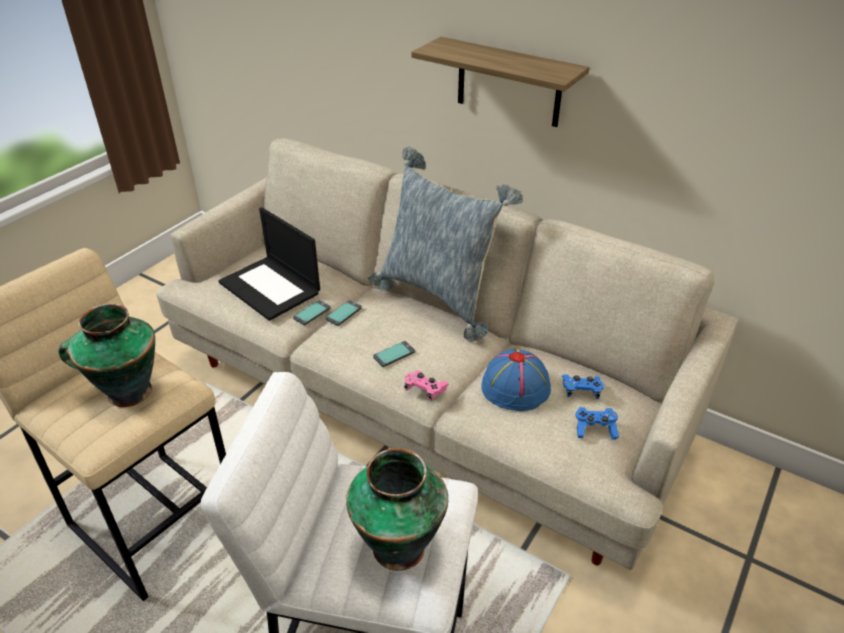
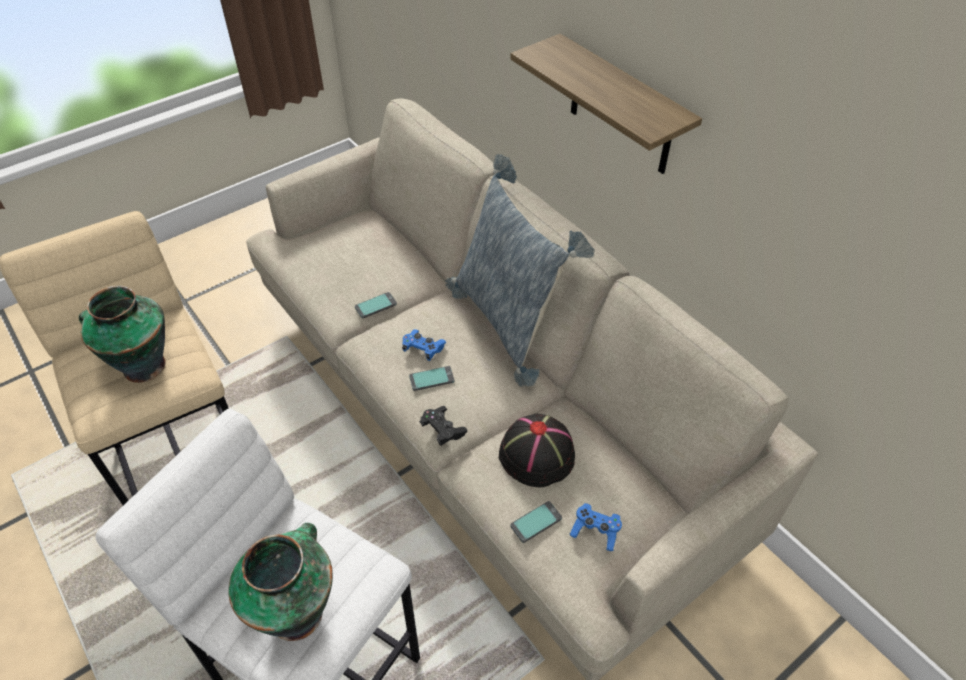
camera: 20 degrees right, 10 degrees up
(271, 288) = (349, 265): laptop -> none
(343, 313) = (405, 315): phone -> phone (536, 522)
(425, 390) = (443, 430): pink game controller -> black game controller
(516, 387) = (537, 455): blue hat -> black hat
(581, 391) = (605, 480): blue game controller -> blue game controller (423, 349)

